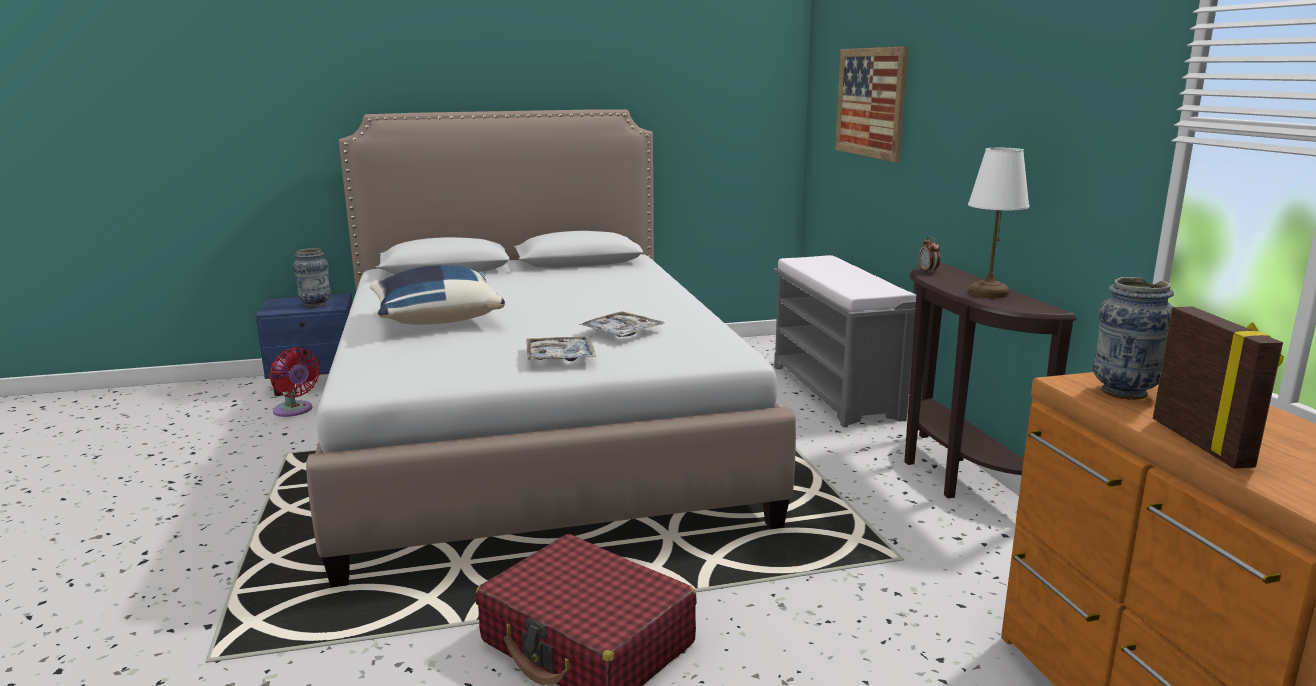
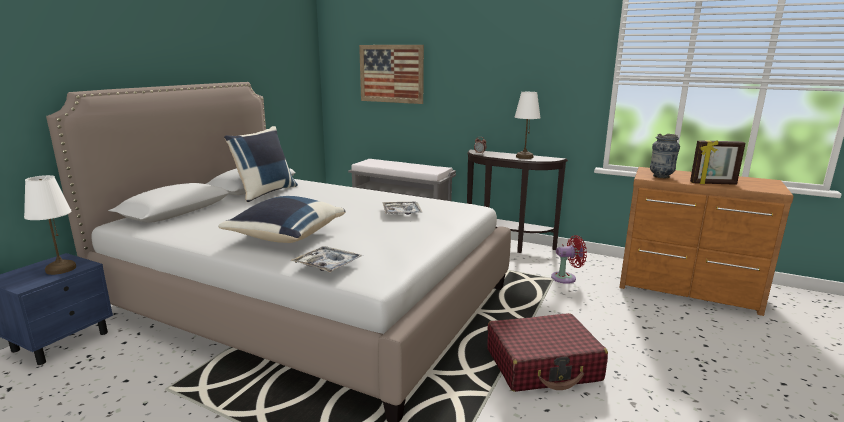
camera: 50 degrees left, 0 degrees up
(295, 411) = (92, 364): red fan -> red fan (566, 278)
(315, 305) = (60, 269): vase -> white table lamp
(560, 357) = (417, 231): tray -> tray (327, 265)
(570, 270) = (265, 192): none -> blue pillow
(1202, 443) = (713, 184): picture frame -> picture frame turned 150 degrees clockwise

